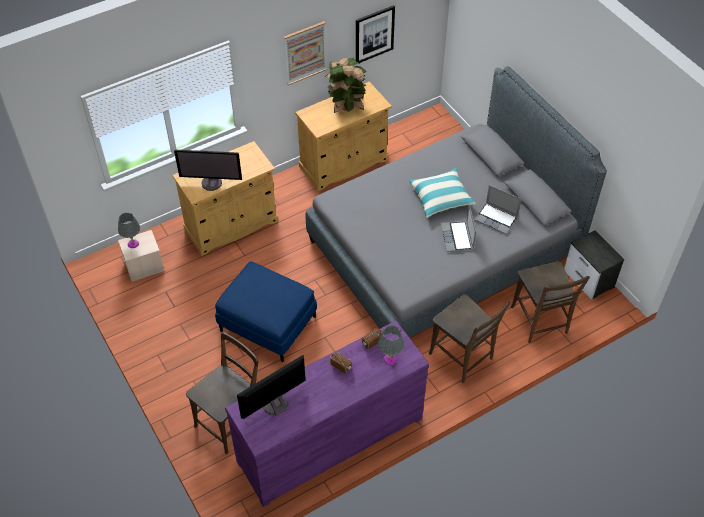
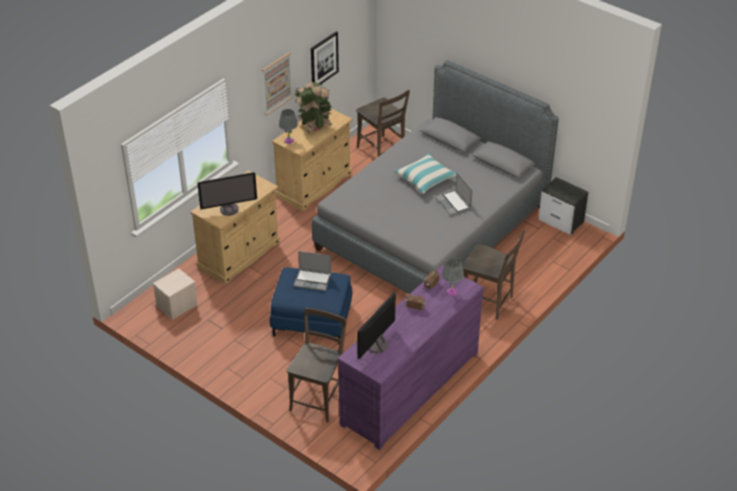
camera: 20 degrees left, 10 degrees down
(133, 243) = (168, 282): grey table lamp -> grey table lamp (289, 140)
(496, 219) = (478, 183): laptop -> laptop (313, 280)
(540, 322) = (538, 261): brown chair -> brown chair (382, 151)

